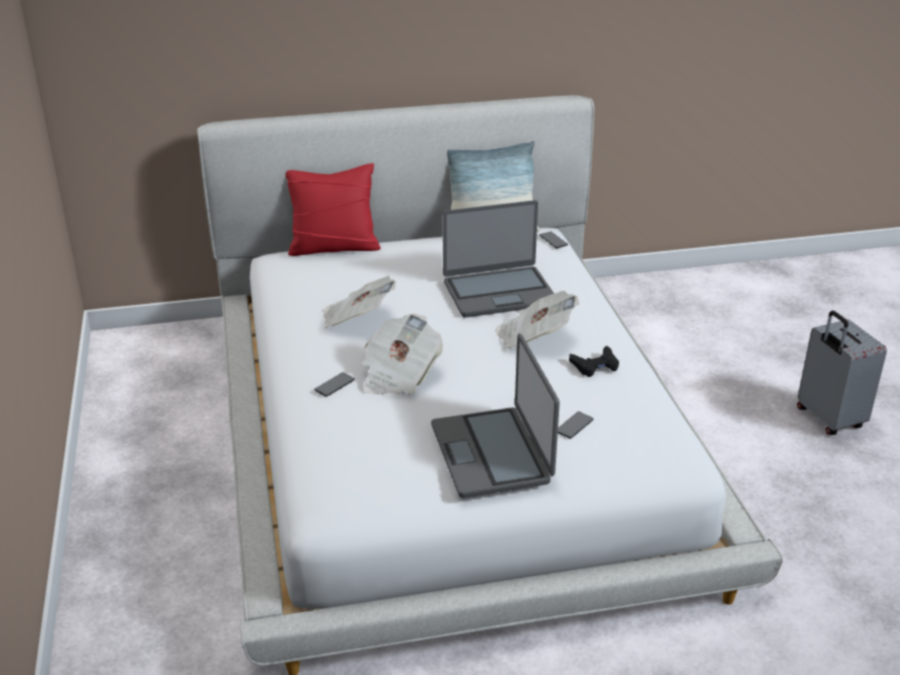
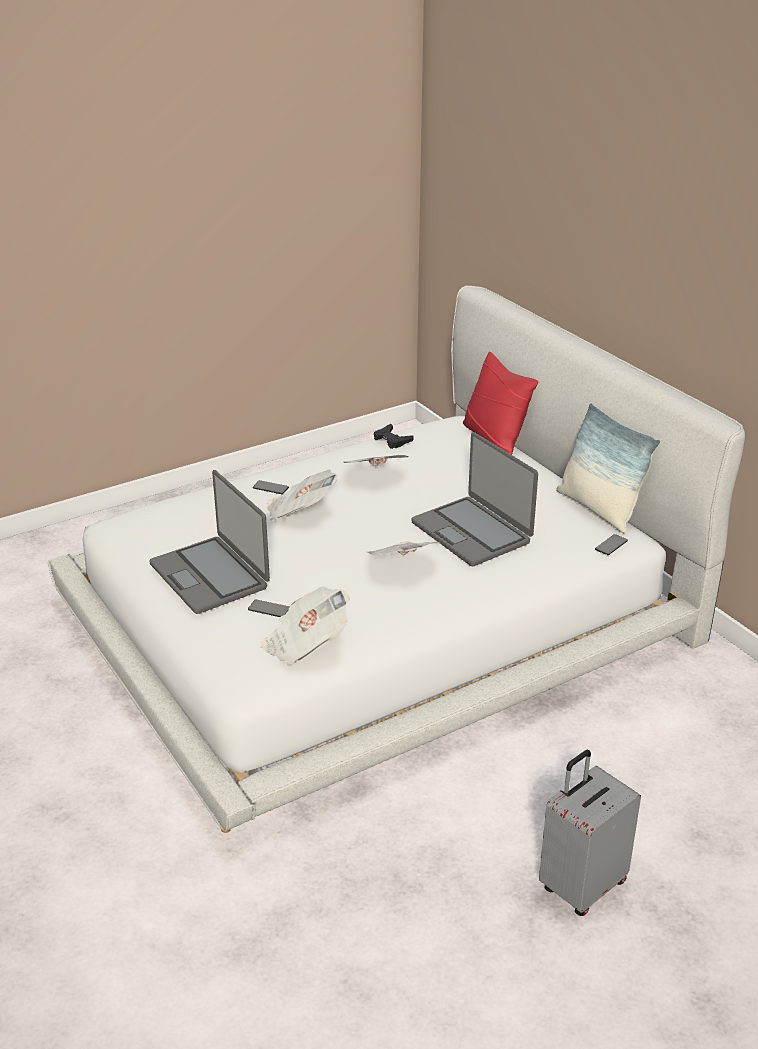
camera: 70 degrees right, 0 degrees up
(492, 453) = (210, 575): laptop -> laptop turned 90 degrees counterclockwise
(595, 366) = (374, 606): black game controller -> black game controller (392, 440)
(641, 415) = (305, 644): none -> newspaper

